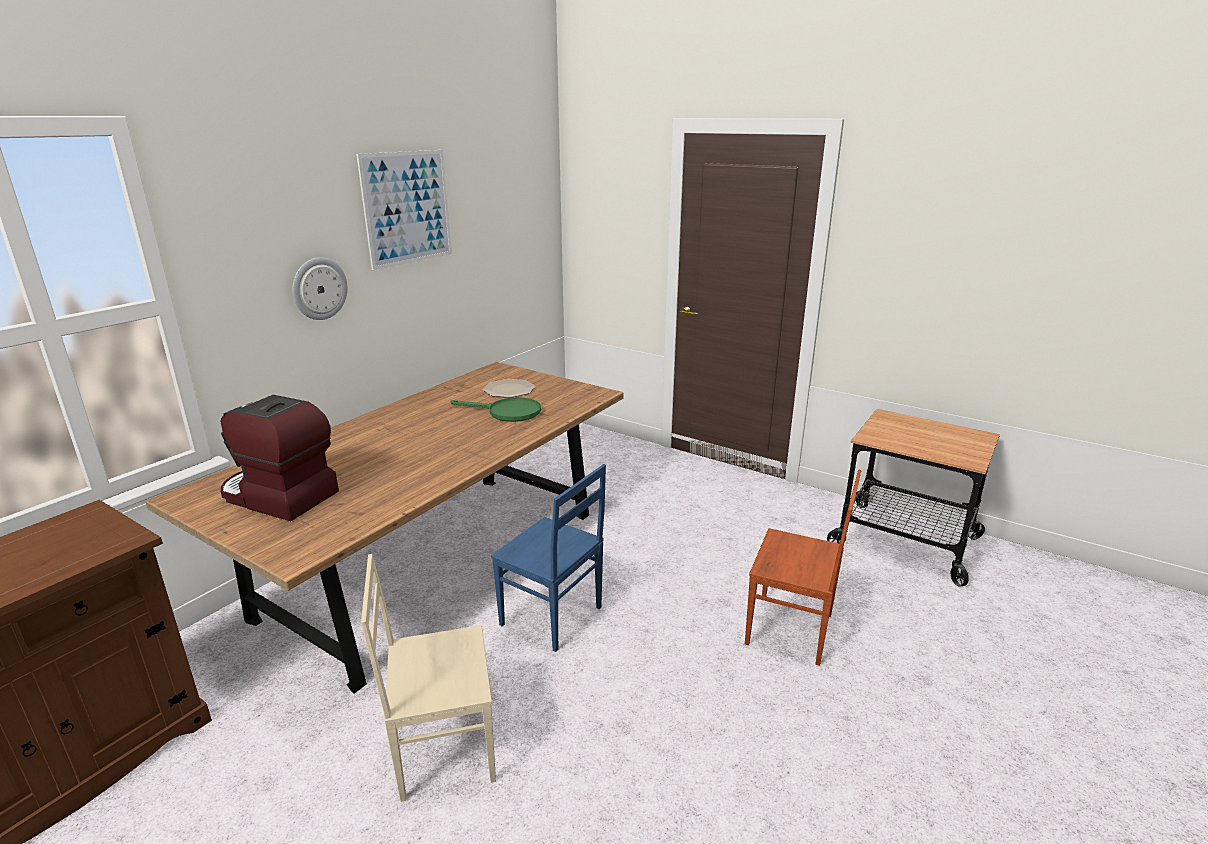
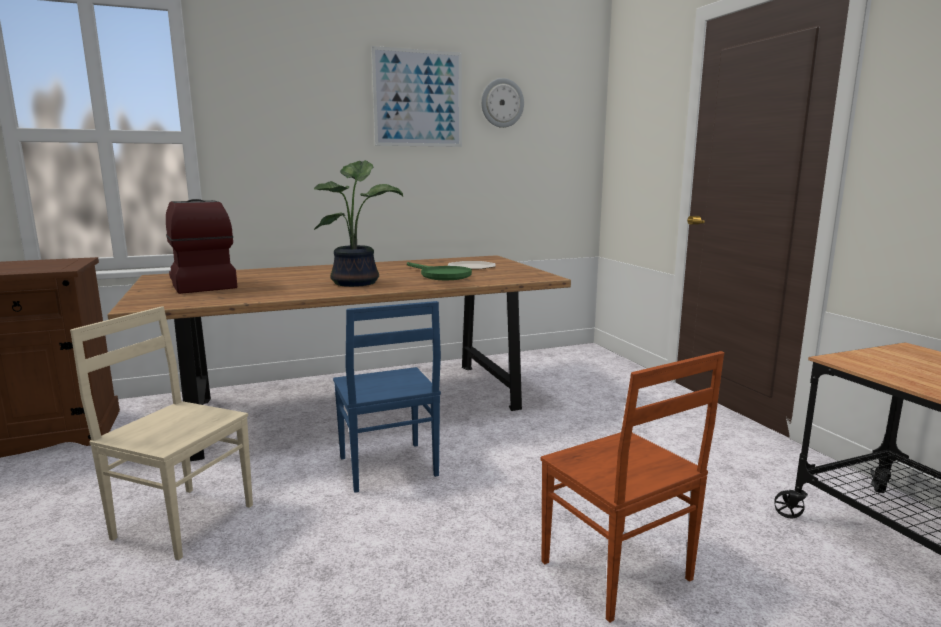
camera: 35 degrees right, 10 degrees down
(319, 288) = (321, 151): wall clock -> wall clock (502, 103)
(450, 445) = (358, 282): none -> potted plant

